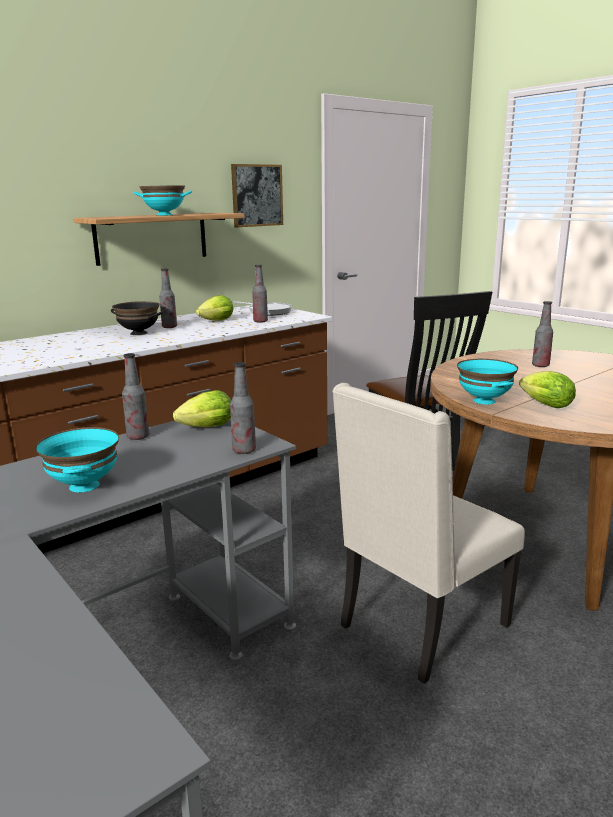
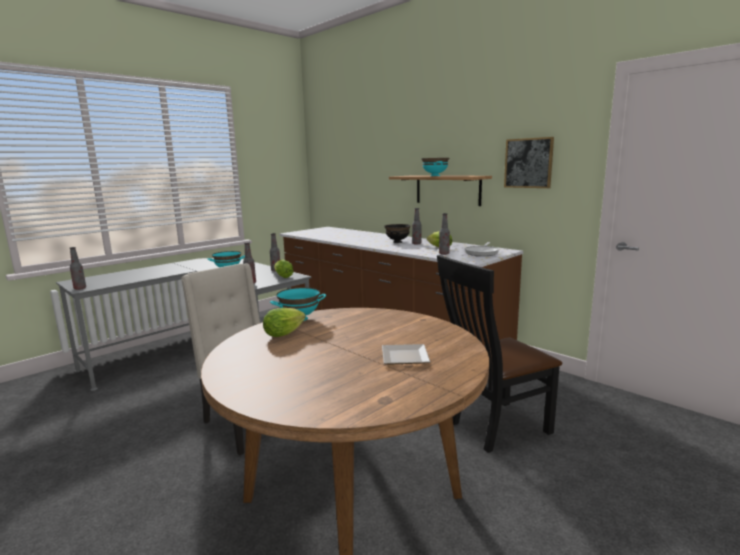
camera: 85 degrees right, 5 degrees down
(540, 365) = (406, 341): bottle -> bottle (80, 288)
(580, 366) = (406, 358): none -> plate

